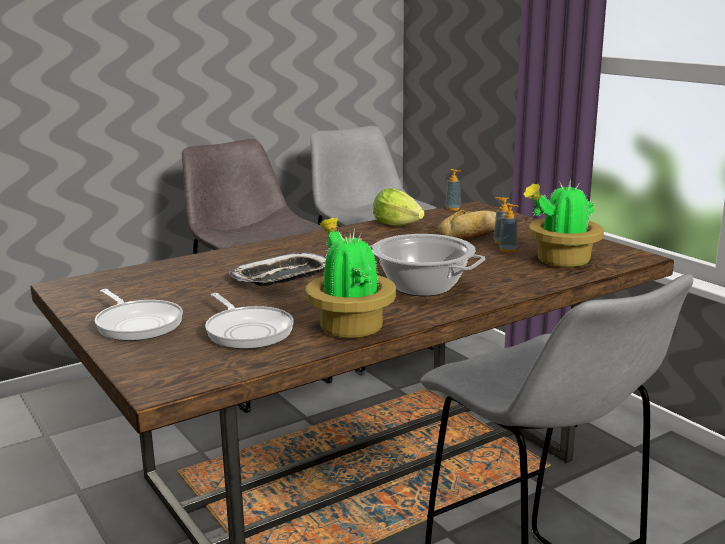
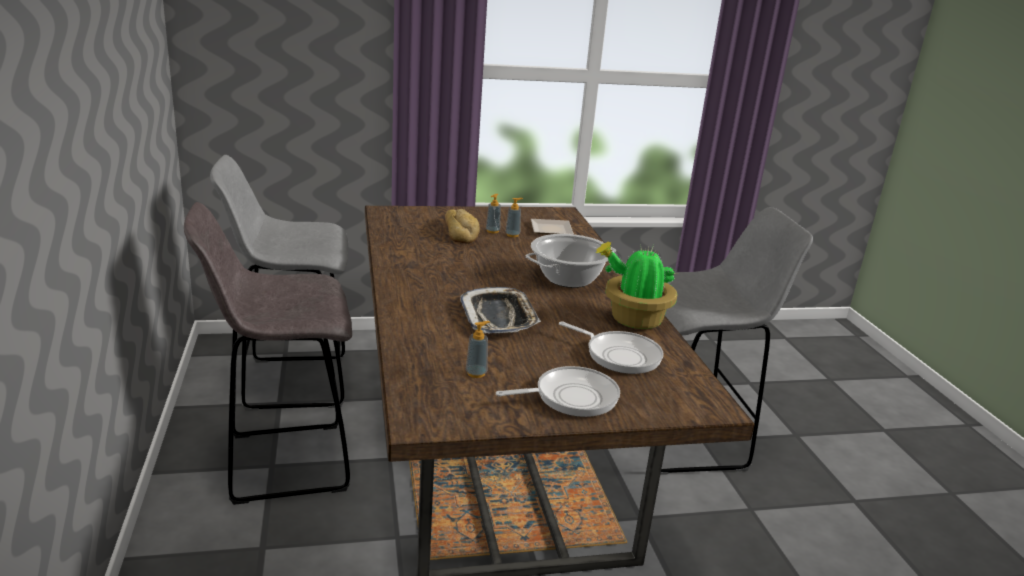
camera: 70 degrees left, 5 degrees up
(247, 331) = (619, 355): frying pan -> frying pan turned 45 degrees clockwise
(397, 225) = (400, 246): lettuce -> none
(453, 209) = (380, 218): soap dispenser -> soap dispenser (476, 373)
(561, 261) = (553, 230): potted plant -> plate

